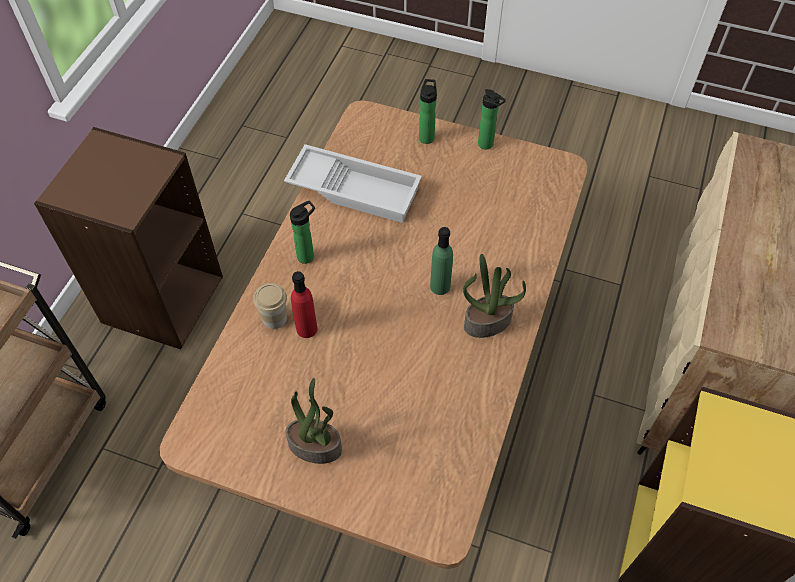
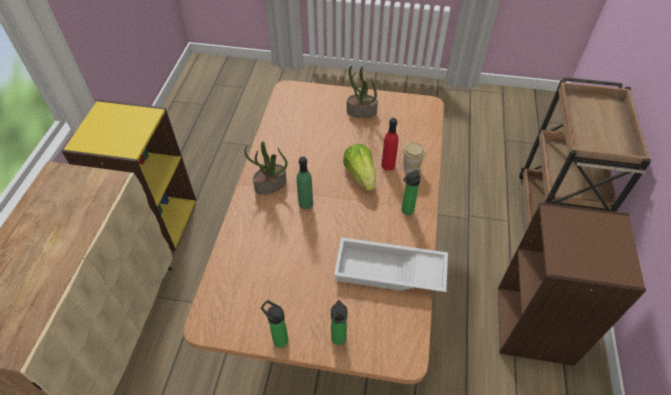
camera: 170 degrees right, 5 degrees down
(353, 318) = (360, 175): none -> lettuce

